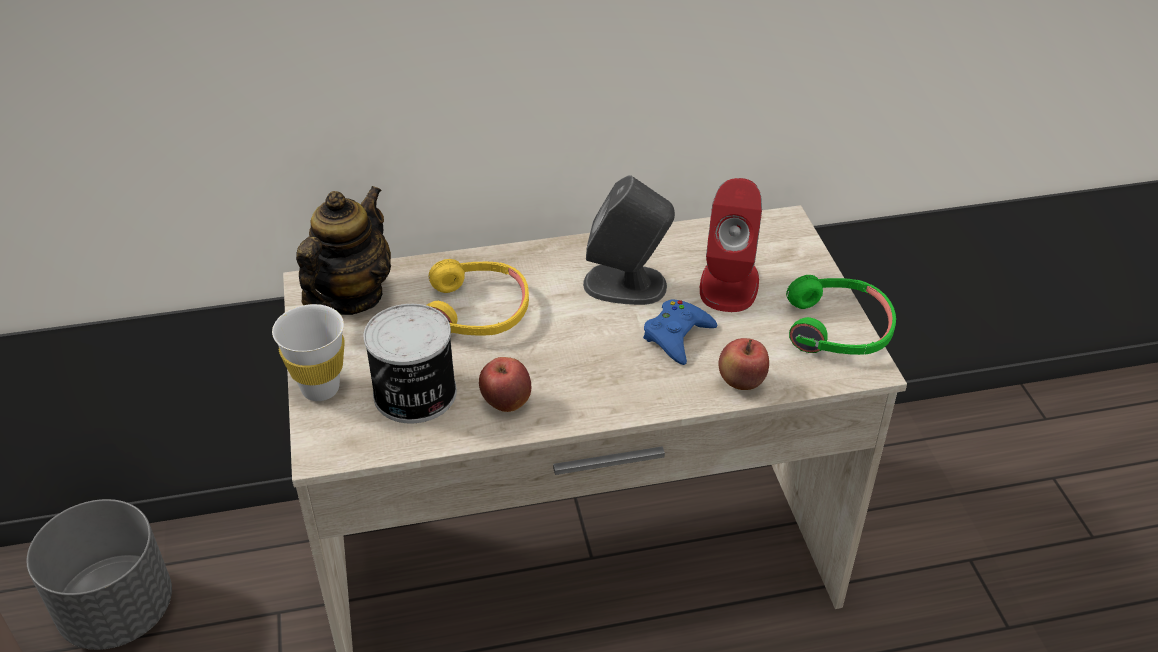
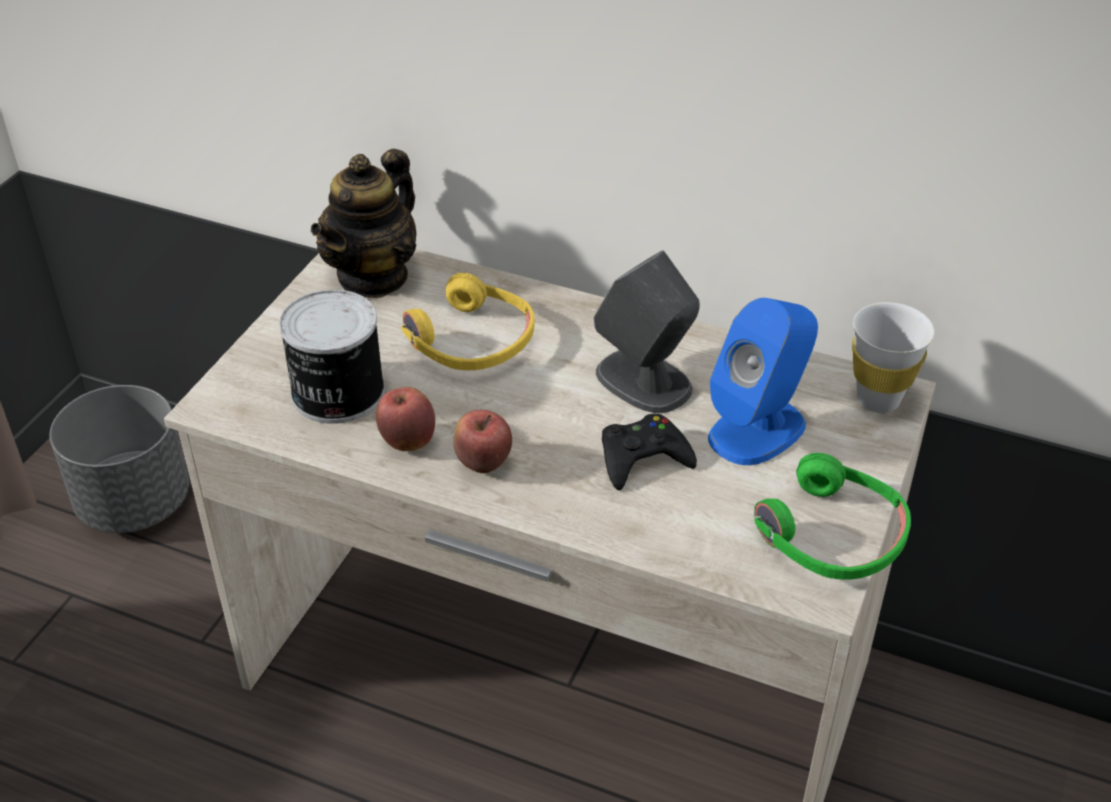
camera: 35 degrees right, 0 degrees up
(320, 389) = (265, 349): white cup -> white cup (878, 400)
(350, 296) = (373, 276): teapot -> teapot turned 150 degrees clockwise
(677, 336) = (642, 458): blue game controller -> black game controller
(729, 283) = (758, 430): red speaker -> blue speaker
(741, 383) = (659, 539): apple -> apple (483, 464)

